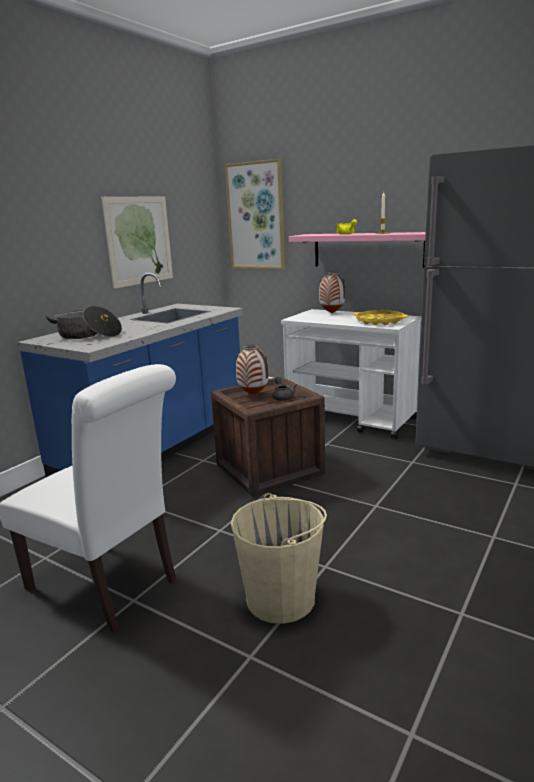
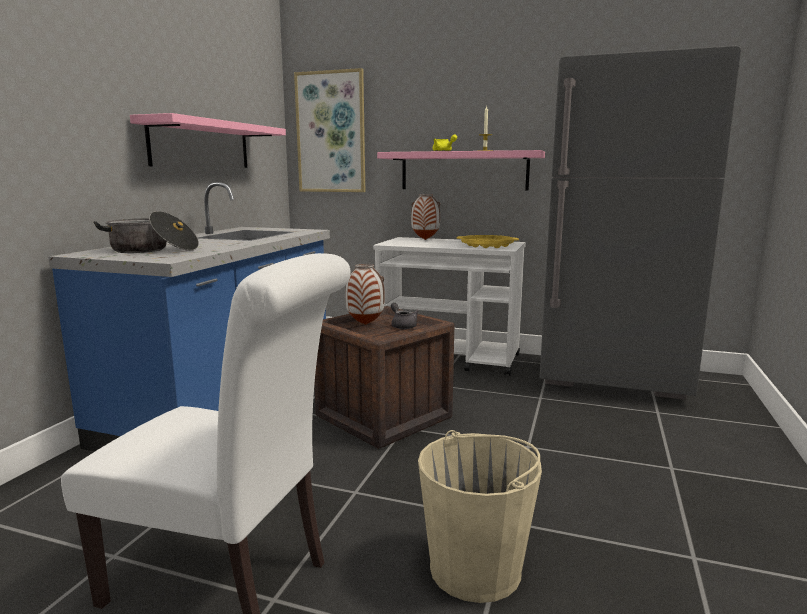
camera: 15 degrees left, 5 degrees down
(139, 240) = (201, 145): picture -> pink shelf

